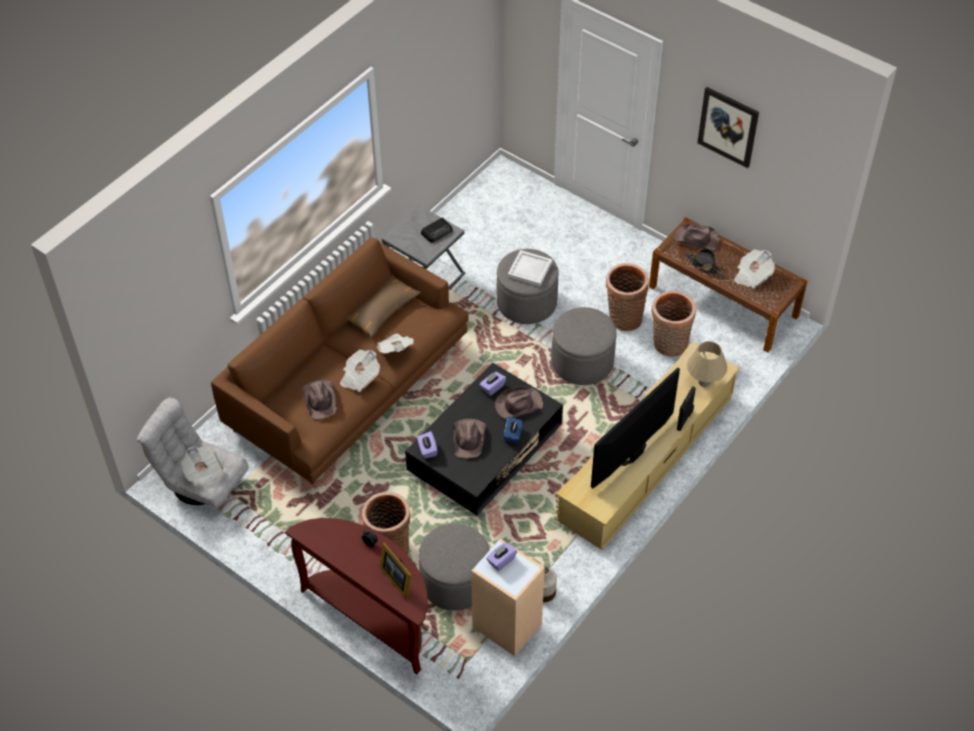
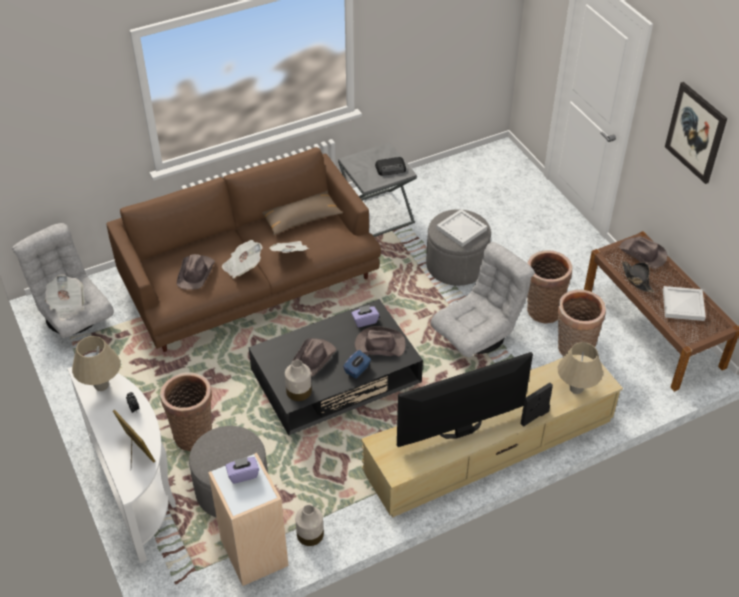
camera: 25 degrees right, 5 degrees down
(327, 534) = (101, 385): none -> beige table lamp
(372, 616) = (137, 490): brown console table -> white console table
(397, 578) = (135, 451): picture frame -> picture frame turned 150 degrees clockwise
(427, 450) = (268, 354): purple tissue box -> none
(475, 473) = (299, 391): none -> beige vase
(582, 362) = (478, 335): grey ottoman -> grey armchair
(752, 276) = (682, 305): newspaper -> white tray

